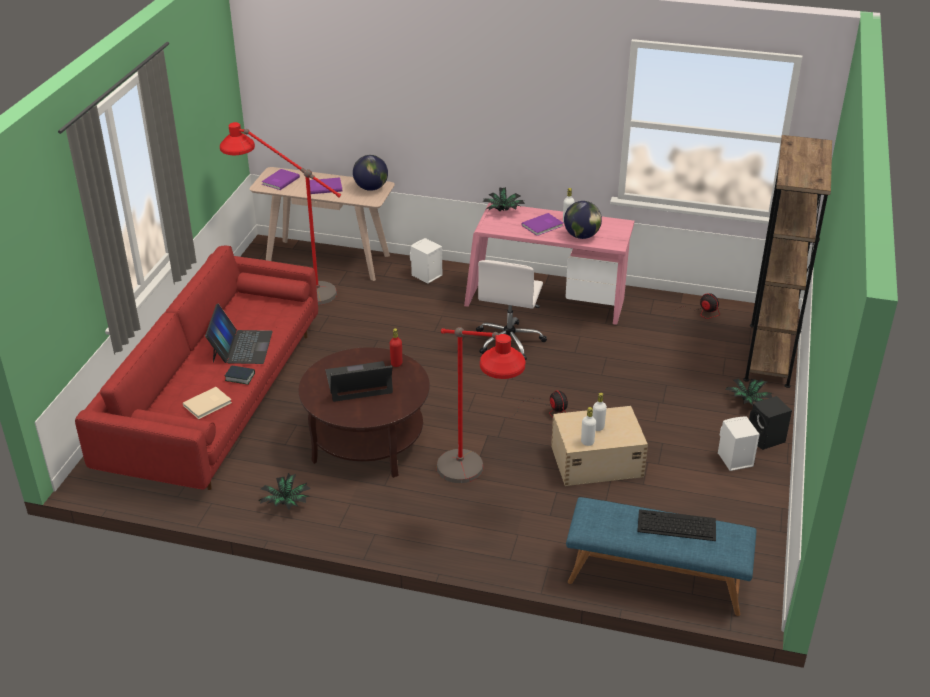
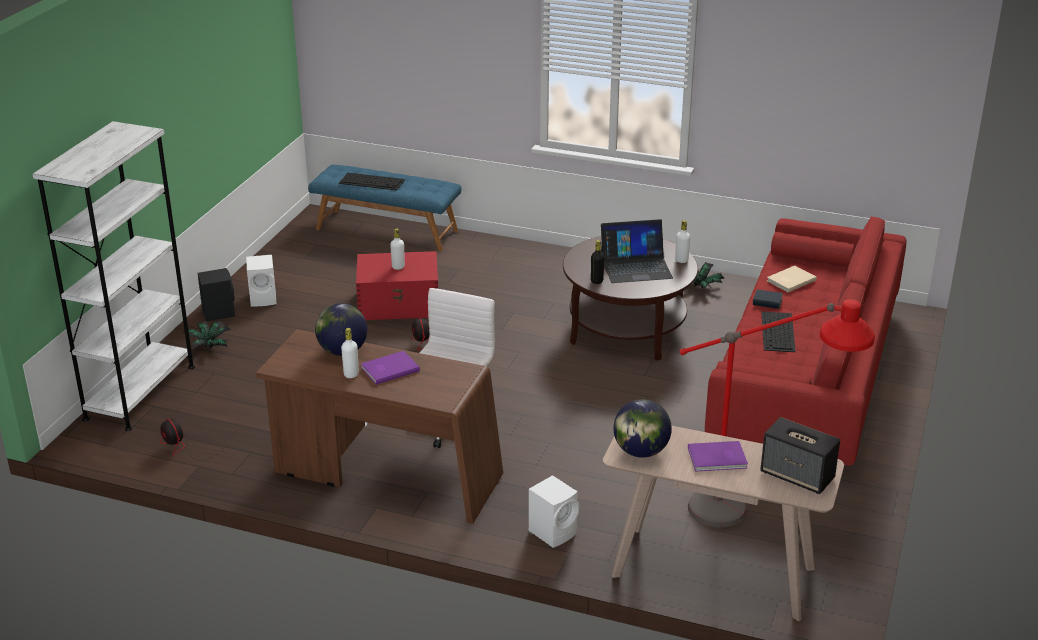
camera: 175 degrees left, 5 degrees down
(241, 346) = (778, 332): laptop -> keyboard
(279, 180) = (798, 476): purple book -> speaker
(396, 363) = (597, 281): red bottle -> black bottle
(475, 487) = (522, 290): red floor lamp -> none
(503, 211) = (438, 395): potted plant -> none
(546, 302) = (385, 477): pink desk -> brown desk
(587, 442) = (413, 257): white bottle -> white bottle (681, 260)
(595, 461) = (399, 303): beige storage box -> red storage box
(769, 355) = (140, 392): brown bookcase -> white bookcase

